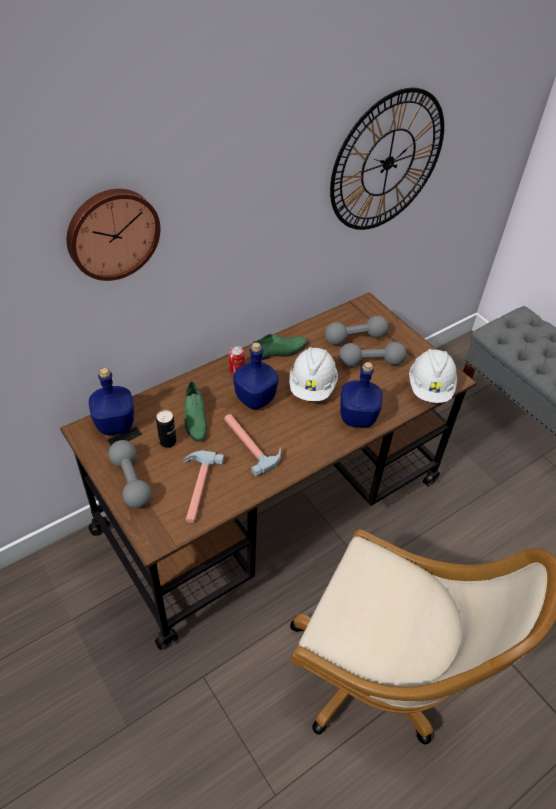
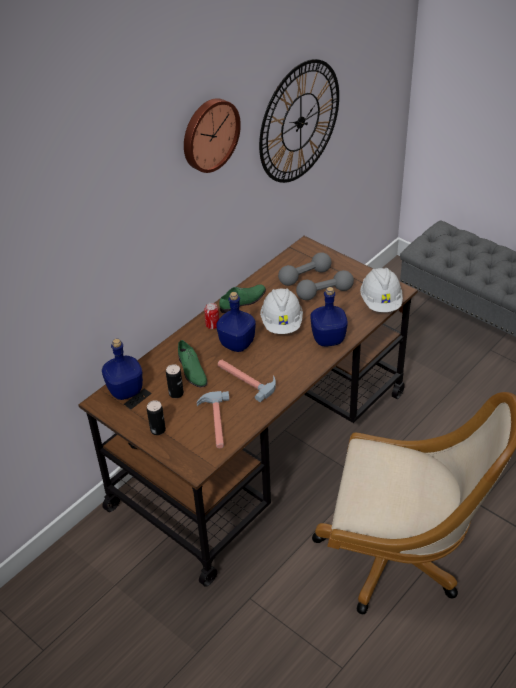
camera: 10 degrees left, 5 degrees down
(112, 233) = (108, 224): wall clock -> wall clock (209, 134)
(131, 481) = (158, 430): grey dumbbell -> can

